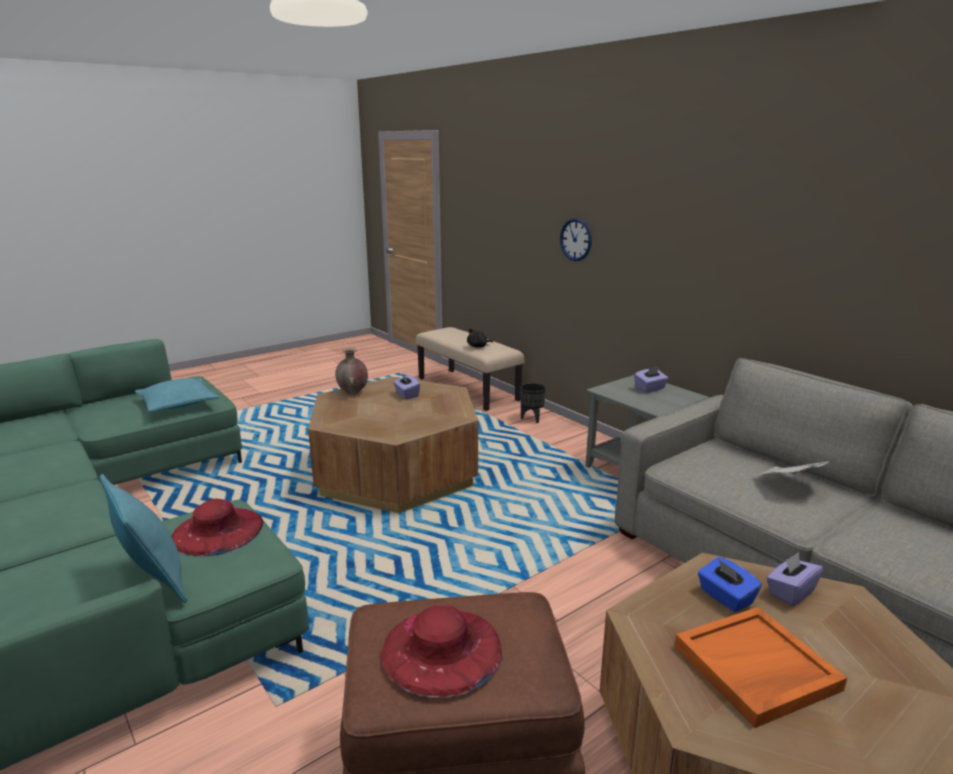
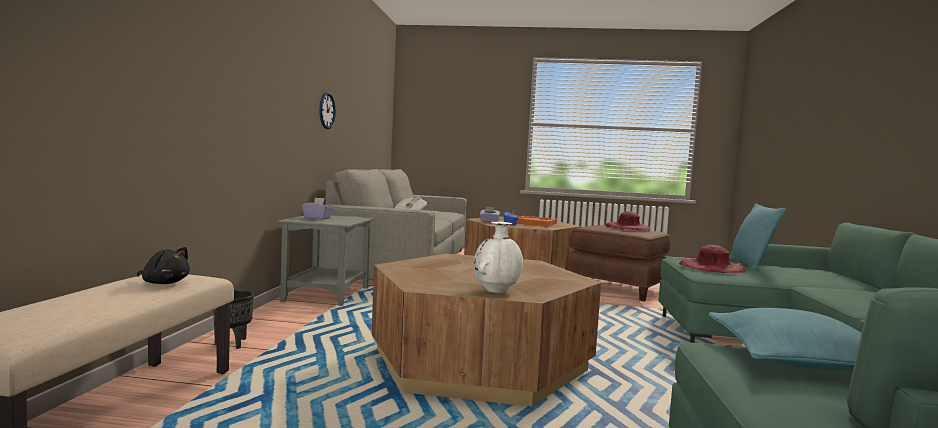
camera: 135 degrees left, 15 degrees down
(353, 393) = (496, 291): brown vase -> white vase
(406, 395) = (446, 275): purple tissue box -> none
(576, 239) = (212, 80): wall clock -> wall clock (326, 110)

